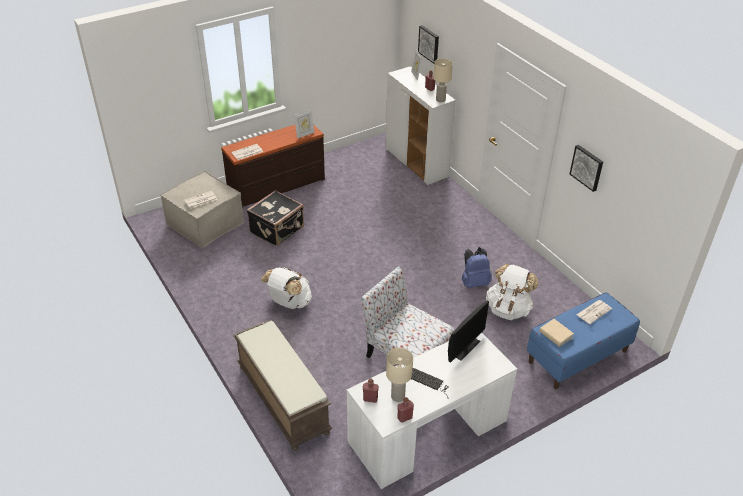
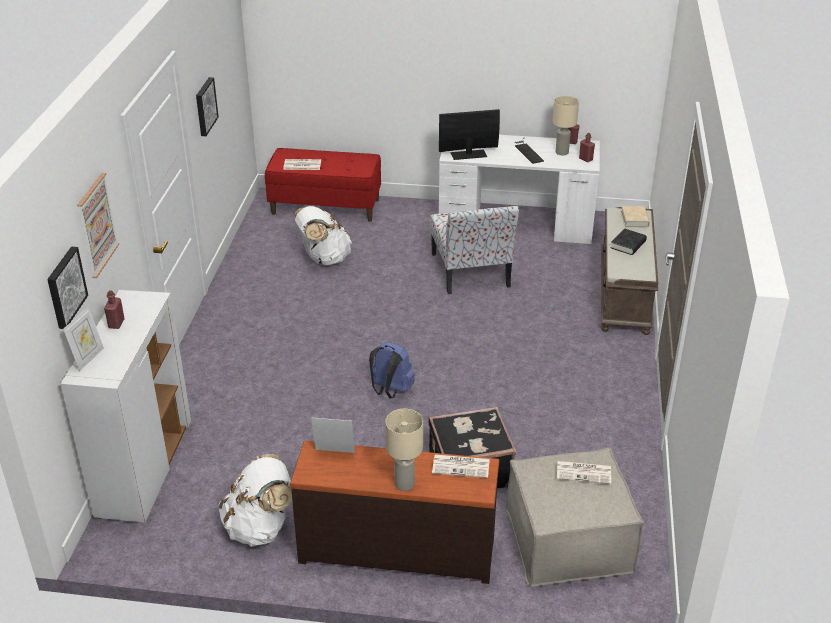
camera: 140 degrees left, 5 degrees down
(279, 359) = (628, 245): none -> black book
(289, 302) = (541, 369): white backpack -> white backpack (260, 527)
(440, 100) = (137, 298): beige table lamp -> beige table lamp (404, 484)
(457, 55) = (97, 225): none -> picture
(474, 282) = (318, 293): blue backpack -> blue backpack (390, 391)
(555, 334) = (359, 167): beige book -> beige book (634, 219)
(577, 357) = (325, 206): blue bench -> red bench

